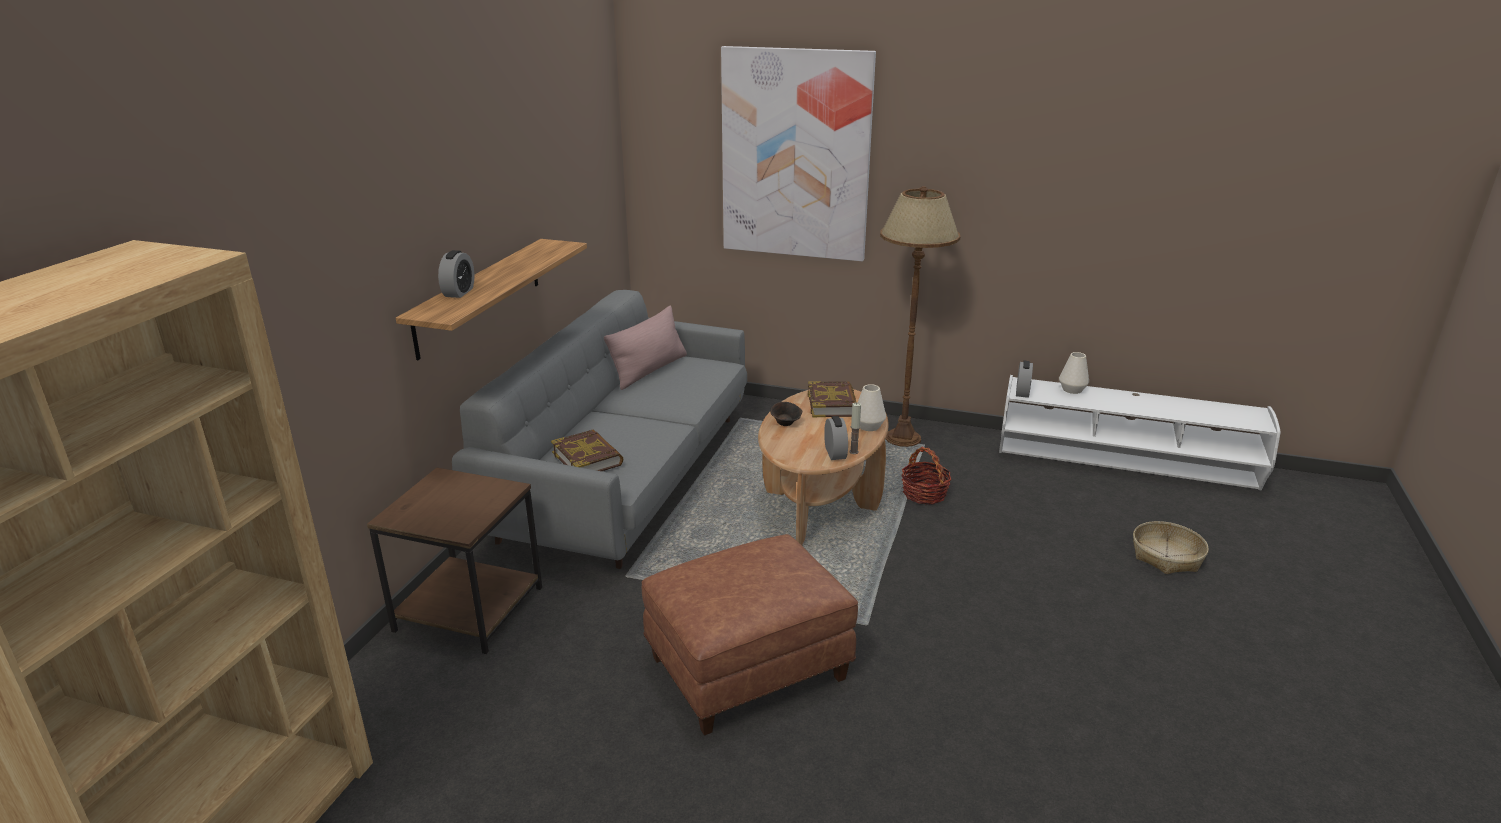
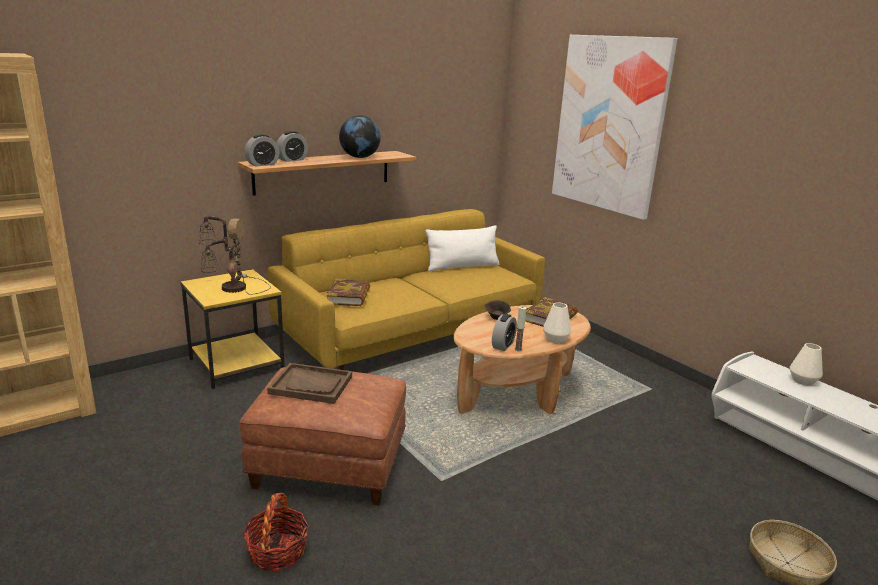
camera: 35 degrees right, 5 degrees down
(461, 505) = (232, 289): none -> table lamp
(468, 608) = (237, 363): brown side table -> yellow side table
(529, 263) = (360, 157): none -> globe
(627, 475) = (413, 332): grey sofa -> yellow sofa
(649, 370) = (462, 266): pink pillow -> white pillow
(727, 582) = (311, 385): none -> brown tray
(902, 438) = (638, 378): brown floor lamp -> none
(924, 494) = (605, 419): basket -> basket (277, 551)
(1022, 392) = (746, 366): alarm clock -> alarm clock (262, 164)

